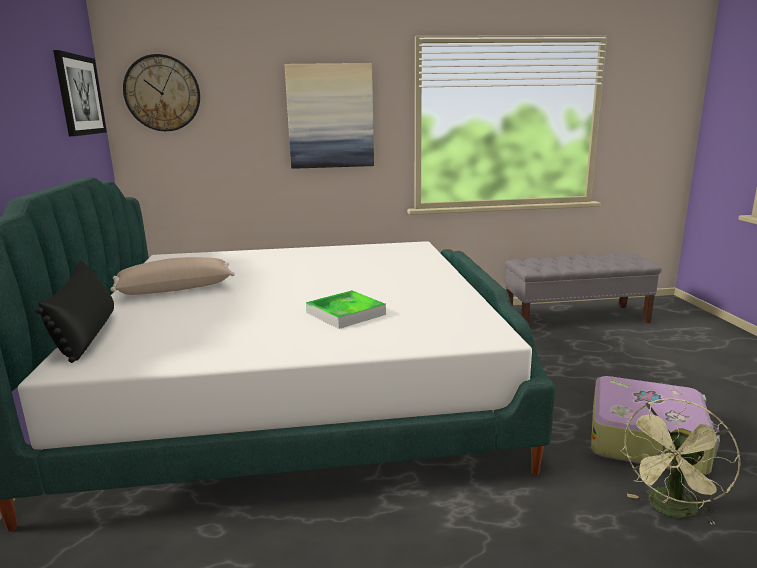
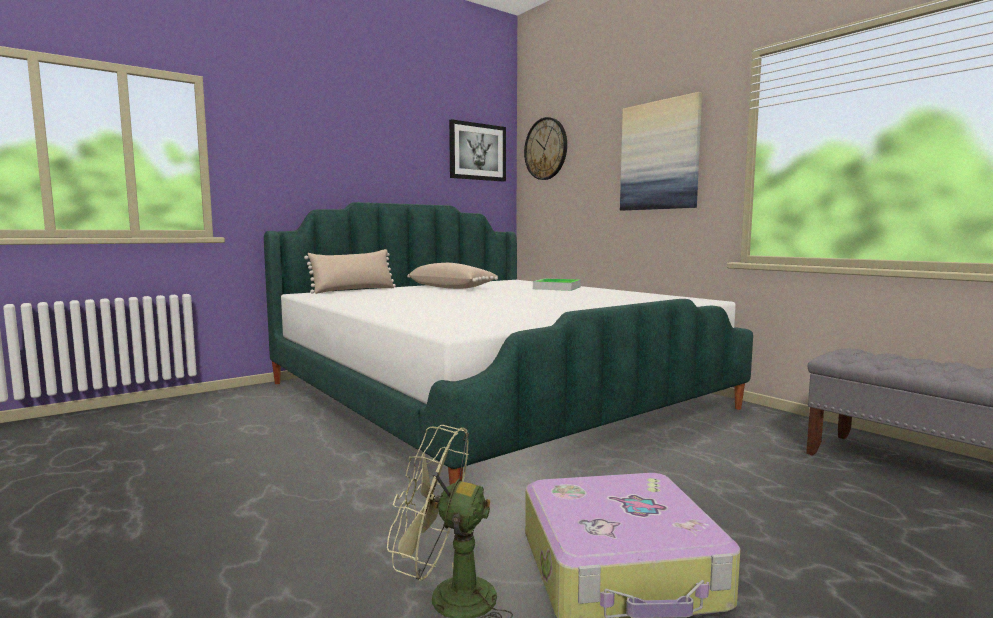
camera: 60 degrees right, 10 degrees down
(87, 335) = (354, 290): black pillow -> beige pillow
(346, 313) = (456, 307): tray -> tray (557, 288)

